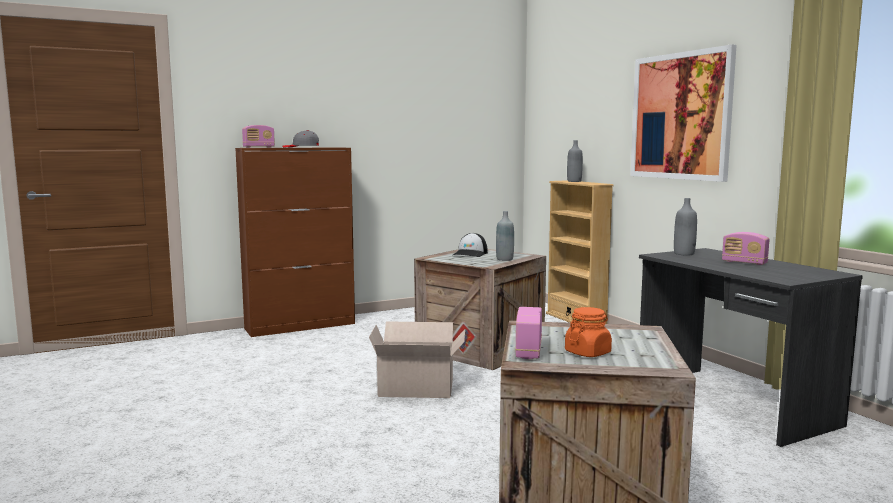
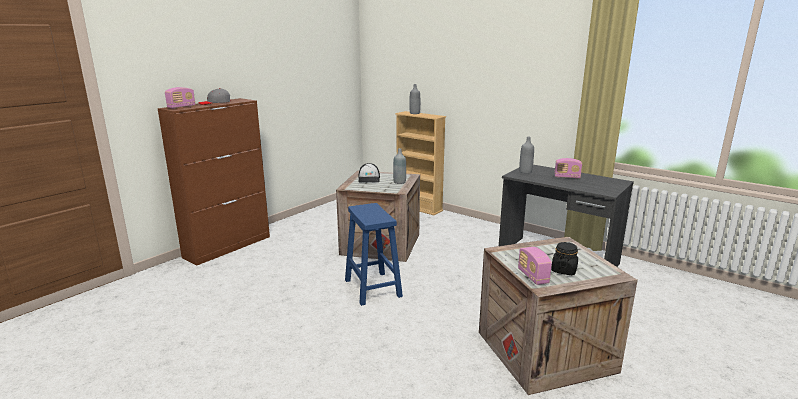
camera: 25 degrees left, 10 degrees up
(418, 389) = (373, 288): cardboard box -> blue stool
(587, 352) = (564, 270): orange jar -> black jar
(680, 116) = (499, 73): picture -> none

